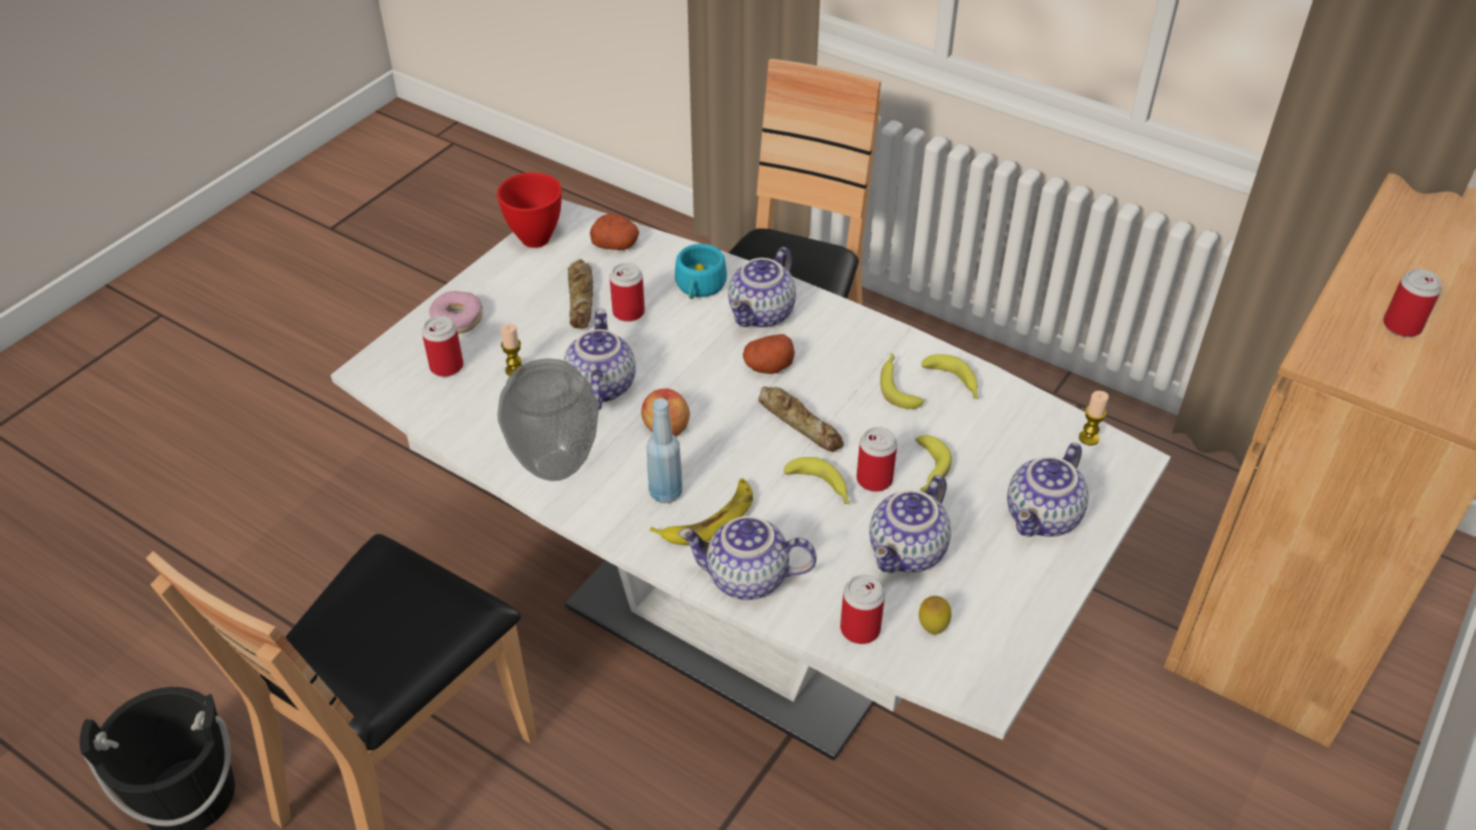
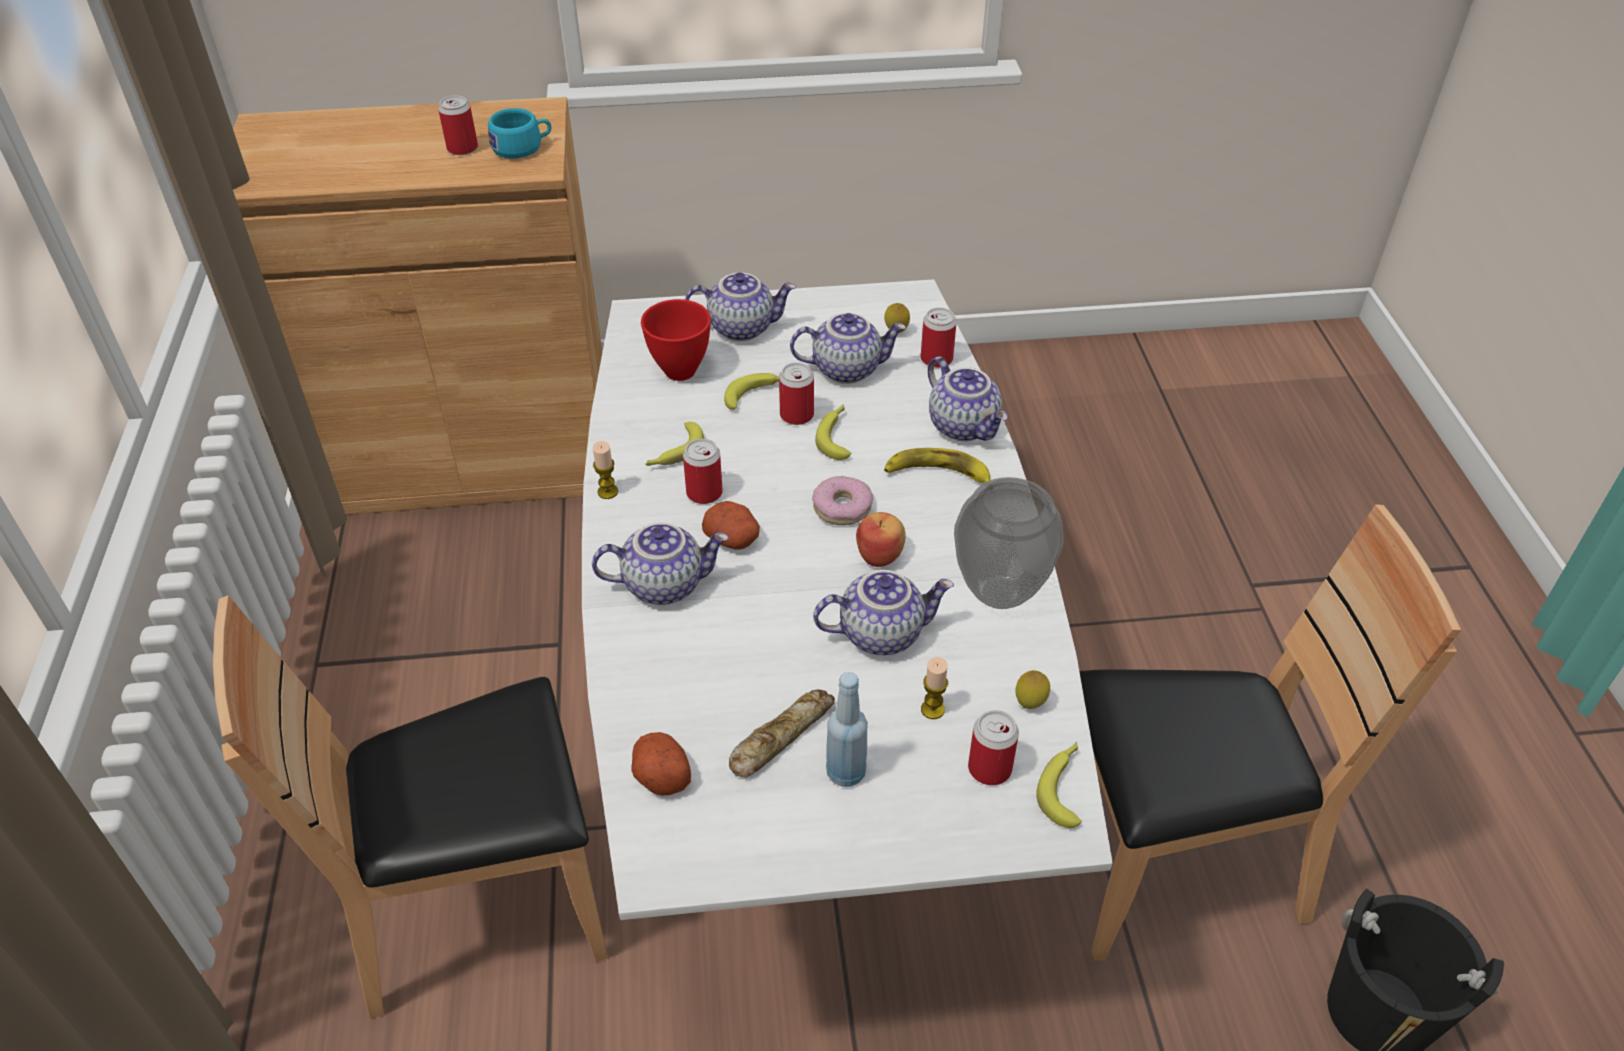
camera: 130 degrees left, 0 degrees up
(457, 319) = (921, 820): donut -> donut (842, 507)
(459, 415) = (1030, 704): none -> lemon
(534, 240) = (724, 863): red bowl -> red bowl (682, 371)
(599, 386) = (881, 632): teapot -> teapot turned 150 degrees counterclockwise
(628, 312) = (761, 683): can -> can (704, 493)
(666, 492) = (943, 512): blue bottle -> blue bottle (845, 772)
(699, 287) = (668, 654): turquoise cup -> turquoise cup (523, 147)
(800, 423) = (781, 482): bread -> none
(954, 383) = (639, 425): banana -> banana (1064, 787)
(1088, 438) = (633, 338): candle -> candle (607, 492)

